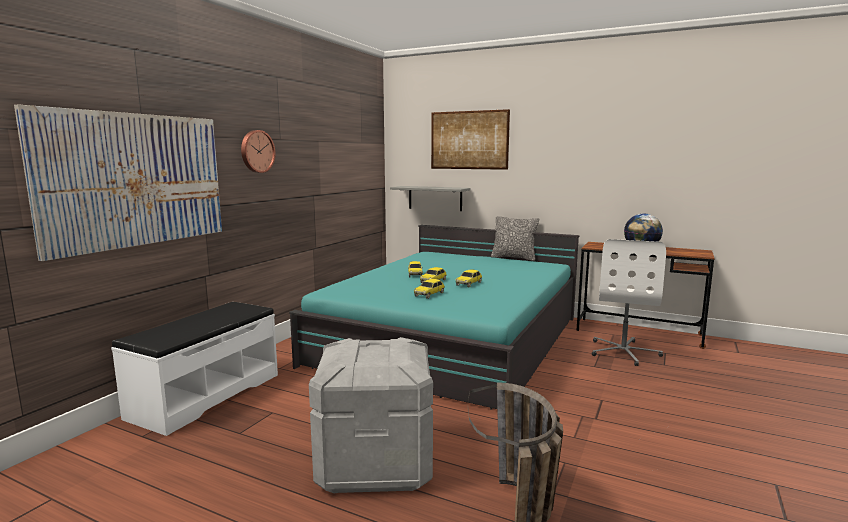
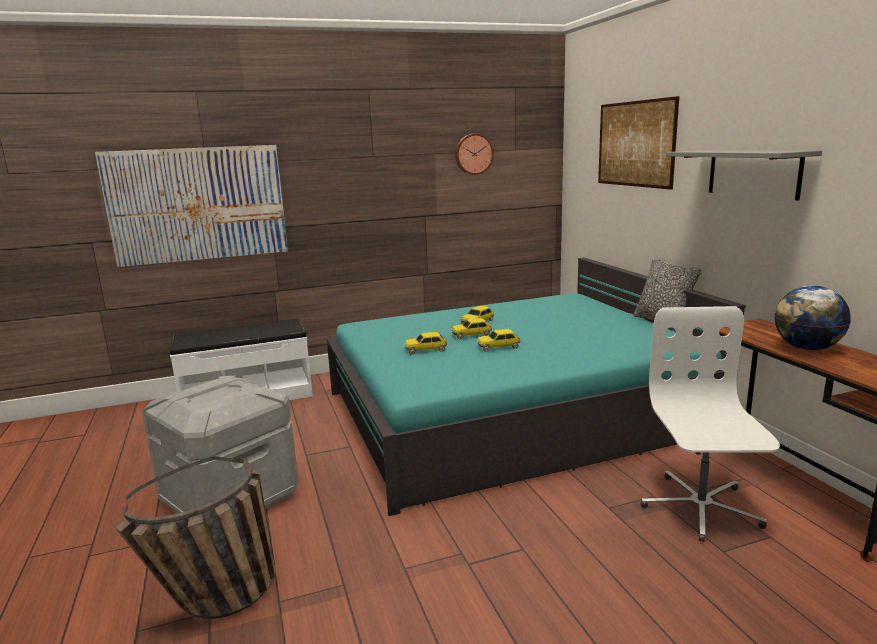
camera: 45 degrees right, 5 degrees up
(256, 151) = (337, 171): wall clock -> wall clock (473, 154)
(435, 198) = (601, 223): grey shelf -> grey shelf (753, 173)
(623, 352) = (699, 507): white office chair -> white office chair turned 120 degrees clockwise

